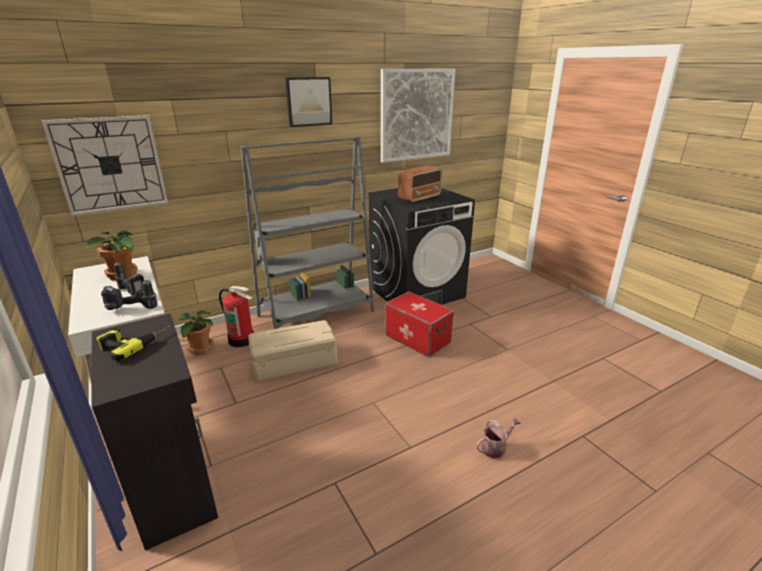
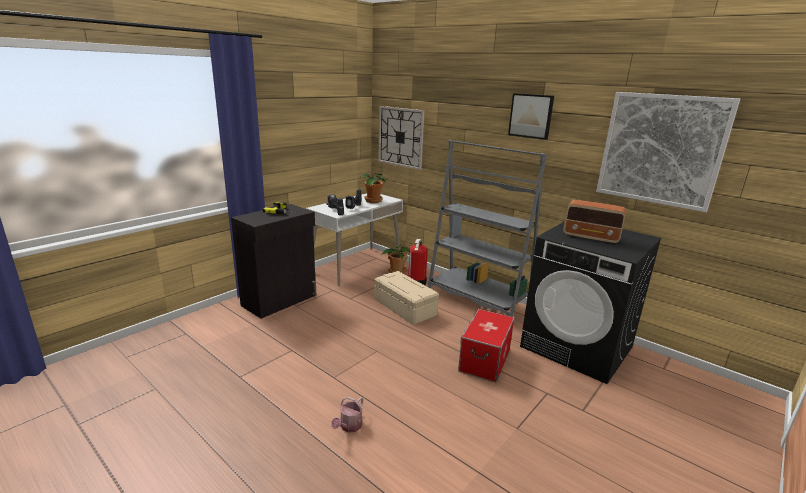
camera: 70 degrees right, 5 degrees down
(496, 447) = (349, 426): watering can -> watering can turned 75 degrees clockwise

